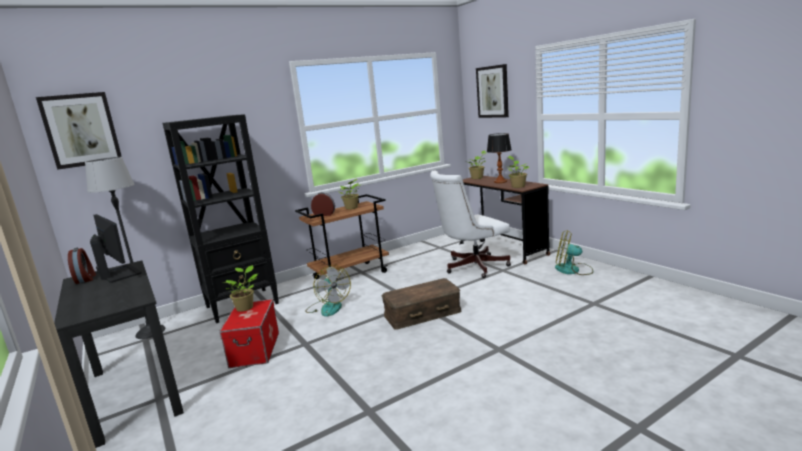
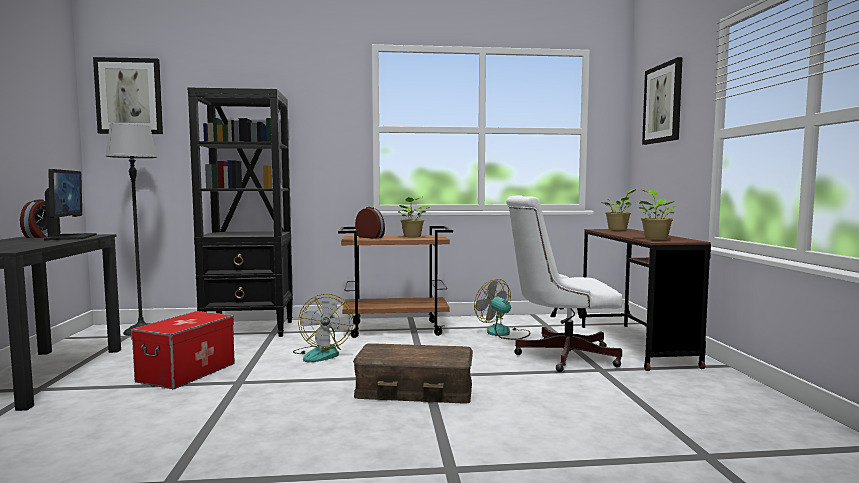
camera: 25 degrees right, 10 degrees down
(245, 307) = (195, 315): potted plant -> none
(500, 181) = (641, 234): table lamp -> none
(573, 270) = (724, 398): fan -> fan (504, 333)

